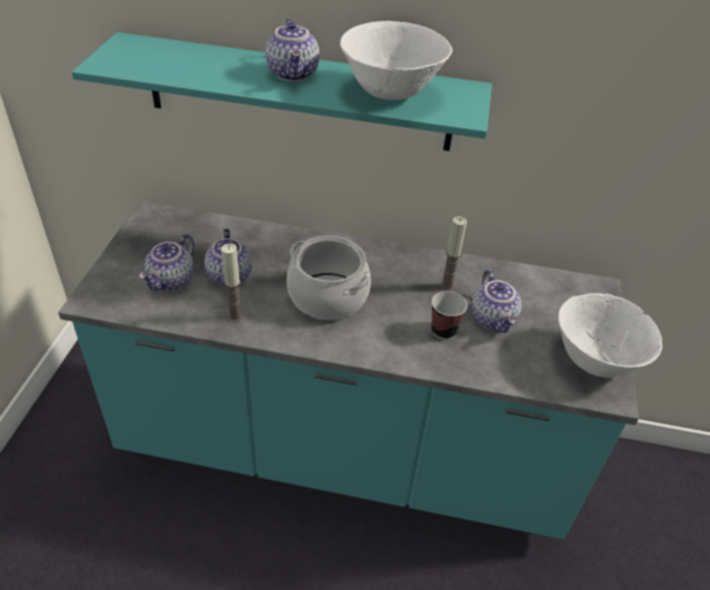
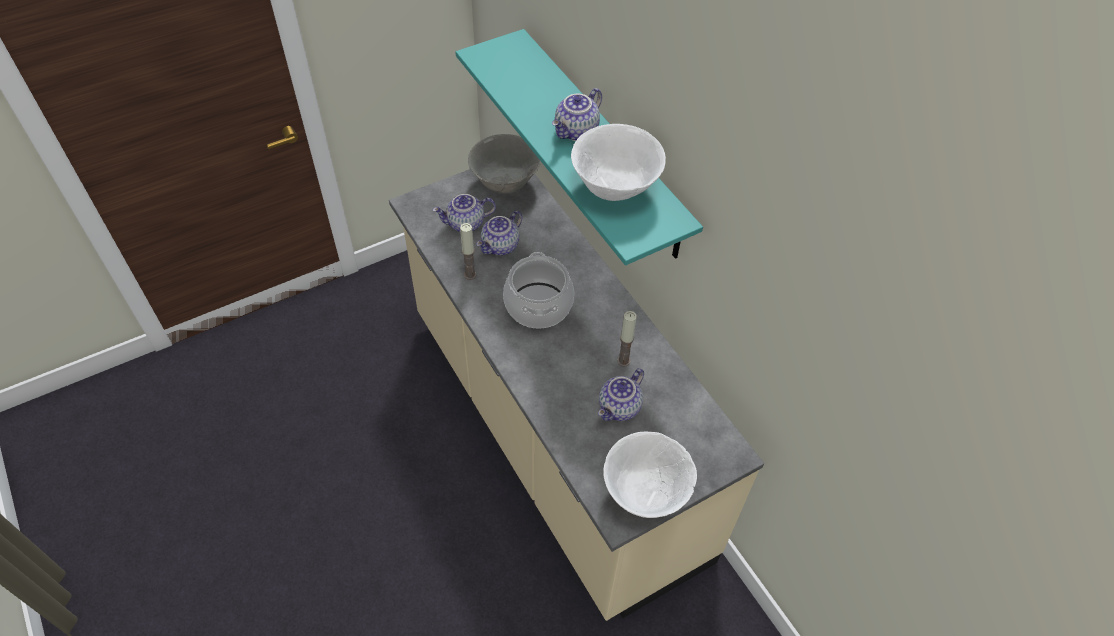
camera: 50 degrees right, 10 degrees up
(164, 228) = (505, 183): none -> grey bowl
(343, 451) = (552, 434): turquoise counter -> beige counter
(443, 331) = (575, 386): cup -> none

